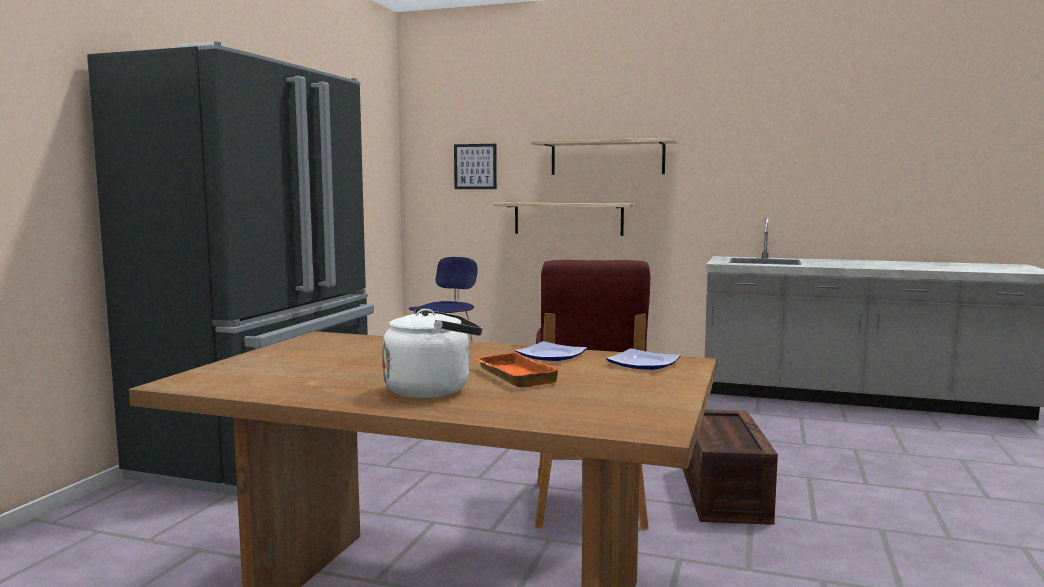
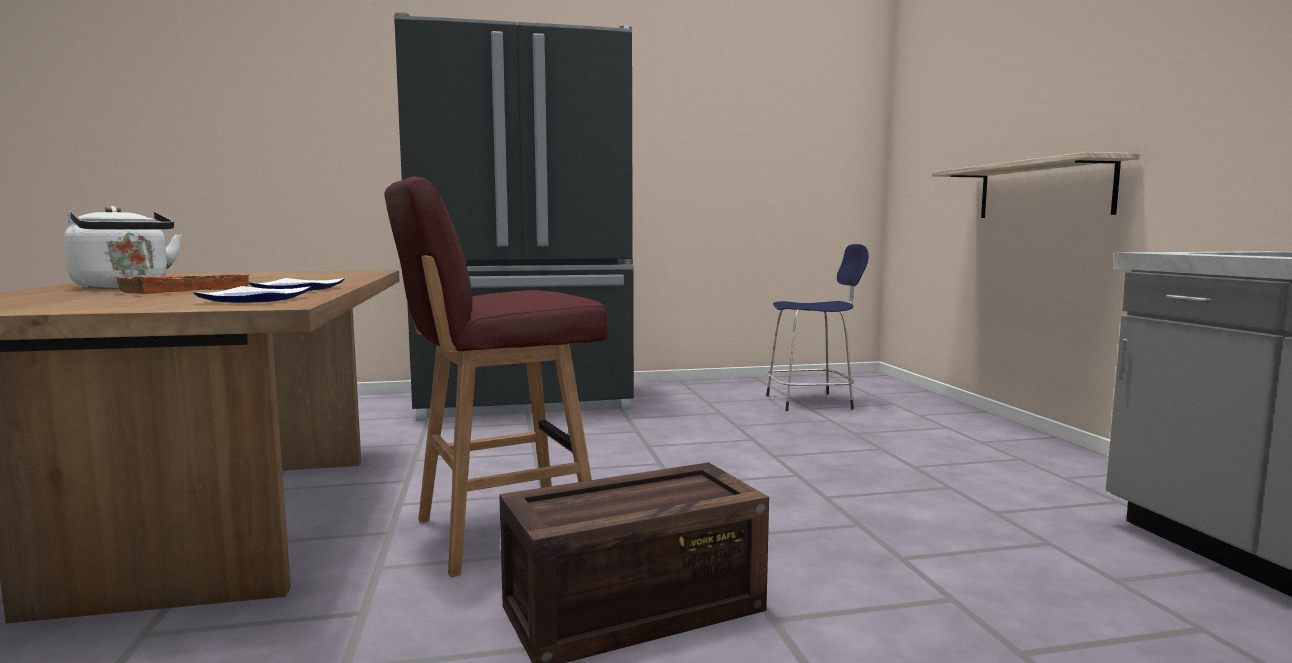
camera: 60 degrees right, 0 degrees up
(475, 166) = (949, 125): picture -> none
(607, 158) = (1102, 77): shelf -> none

